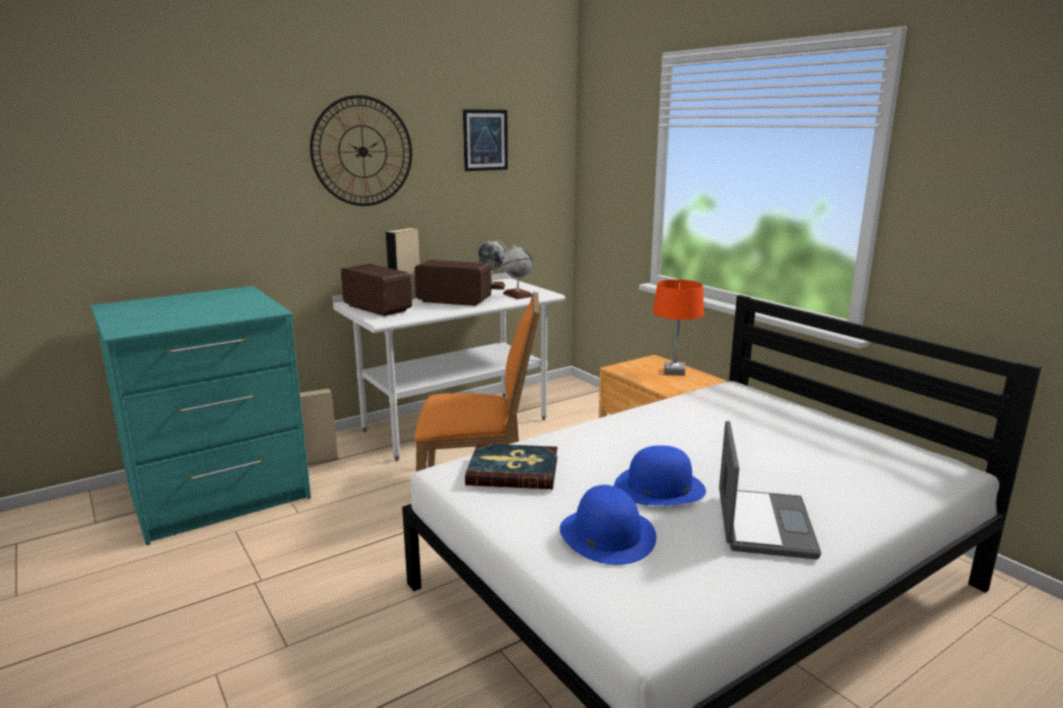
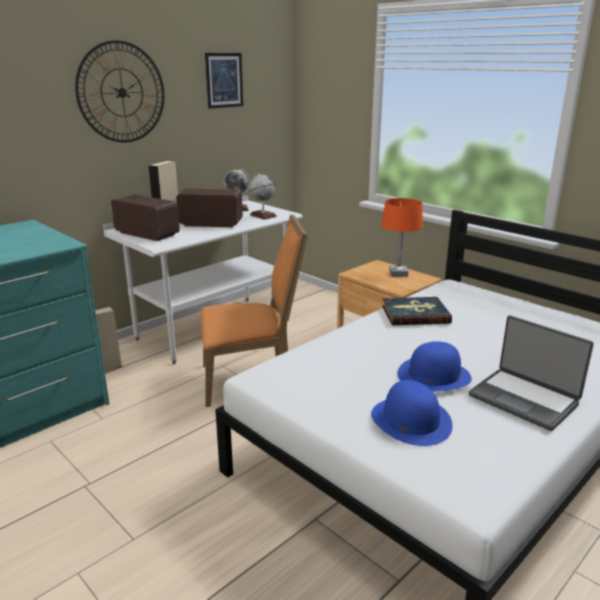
camera: 10 degrees left, 5 degrees up
(513, 471) = (311, 371): book -> book (415, 314)
(762, 524) = (524, 399): laptop -> laptop turned 135 degrees clockwise

